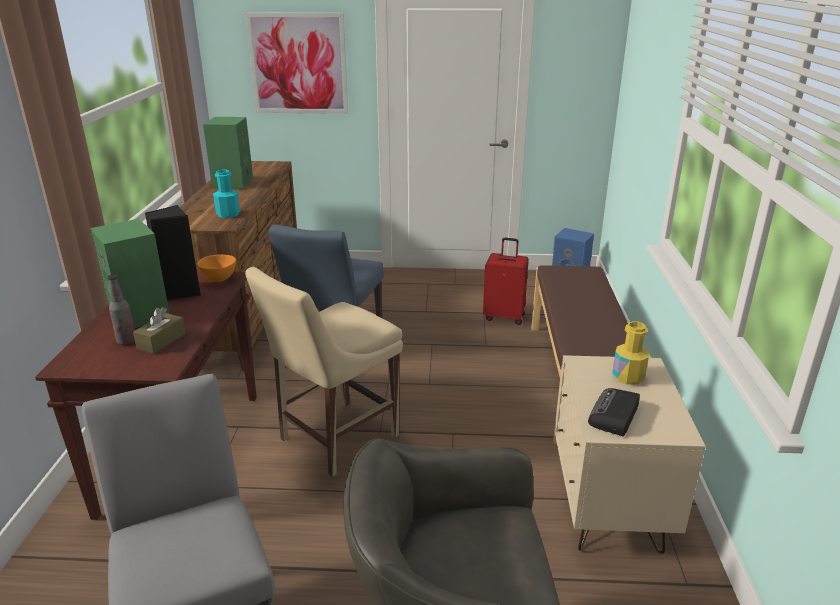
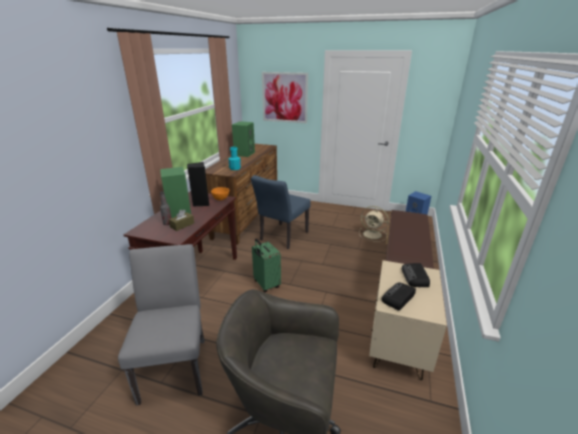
camera: 15 degrees right, 0 degrees up
(334, 439) = (266, 284): beige chair -> green suitcase
(504, 317) = (373, 234): red suitcase -> beige fan
(628, 377) = (415, 277): yellow bottle -> radio

